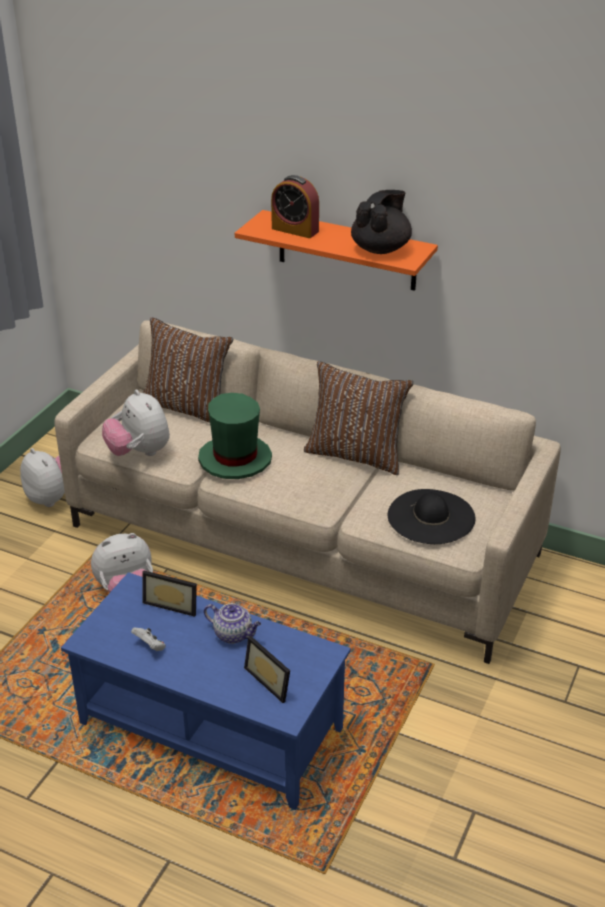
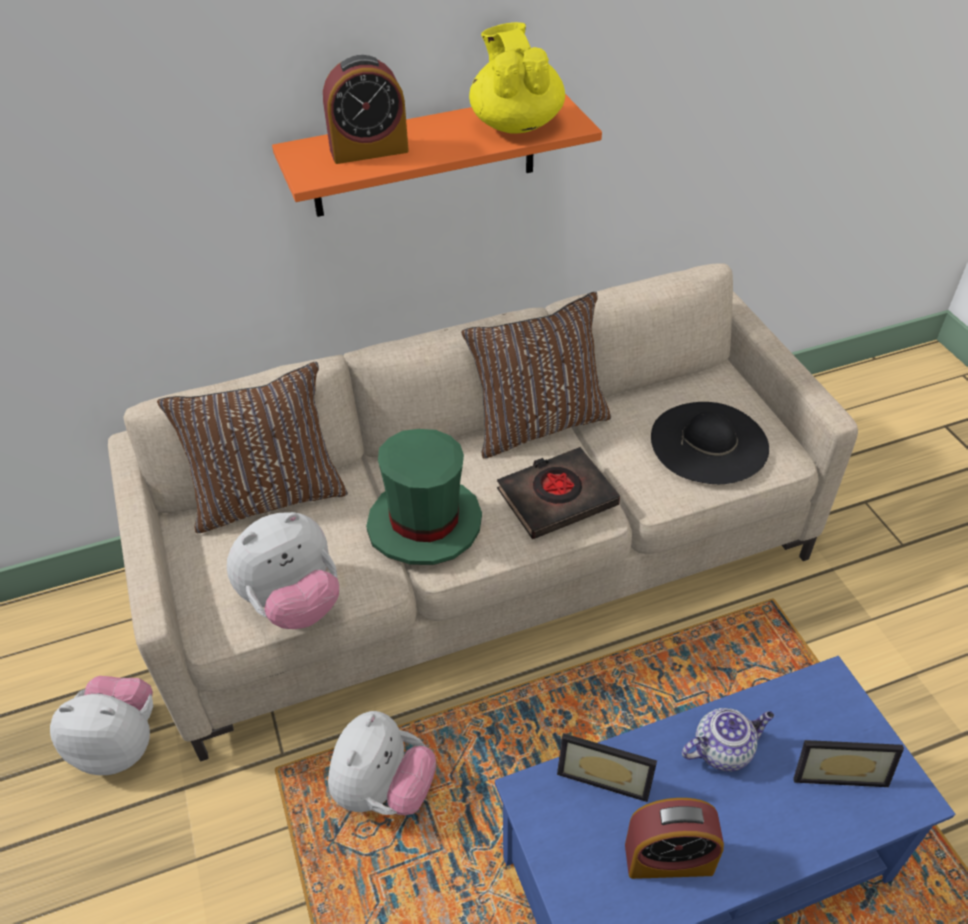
camera: 45 degrees left, 10 degrees up
(139, 452) = (293, 602): plush toy -> plush toy turned 45 degrees counterclockwise
(150, 646) = (668, 858): white game controller -> alarm clock
(173, 603) = (605, 772): picture frame -> picture frame turned 45 degrees clockwise
(311, 488) = (556, 498): none -> black book
(381, 249) = (516, 124): black teapot -> yellow teapot

